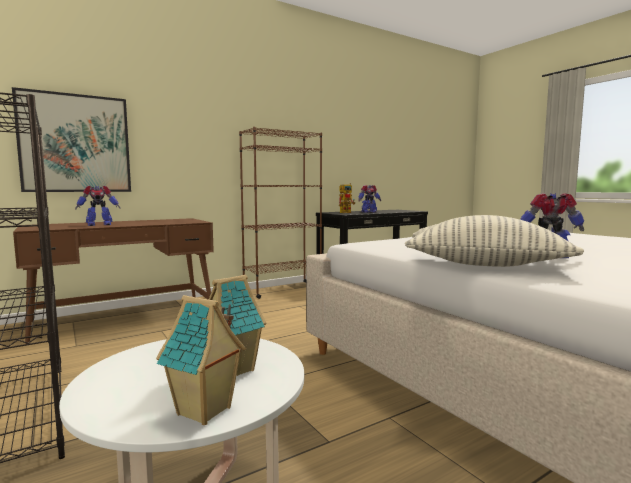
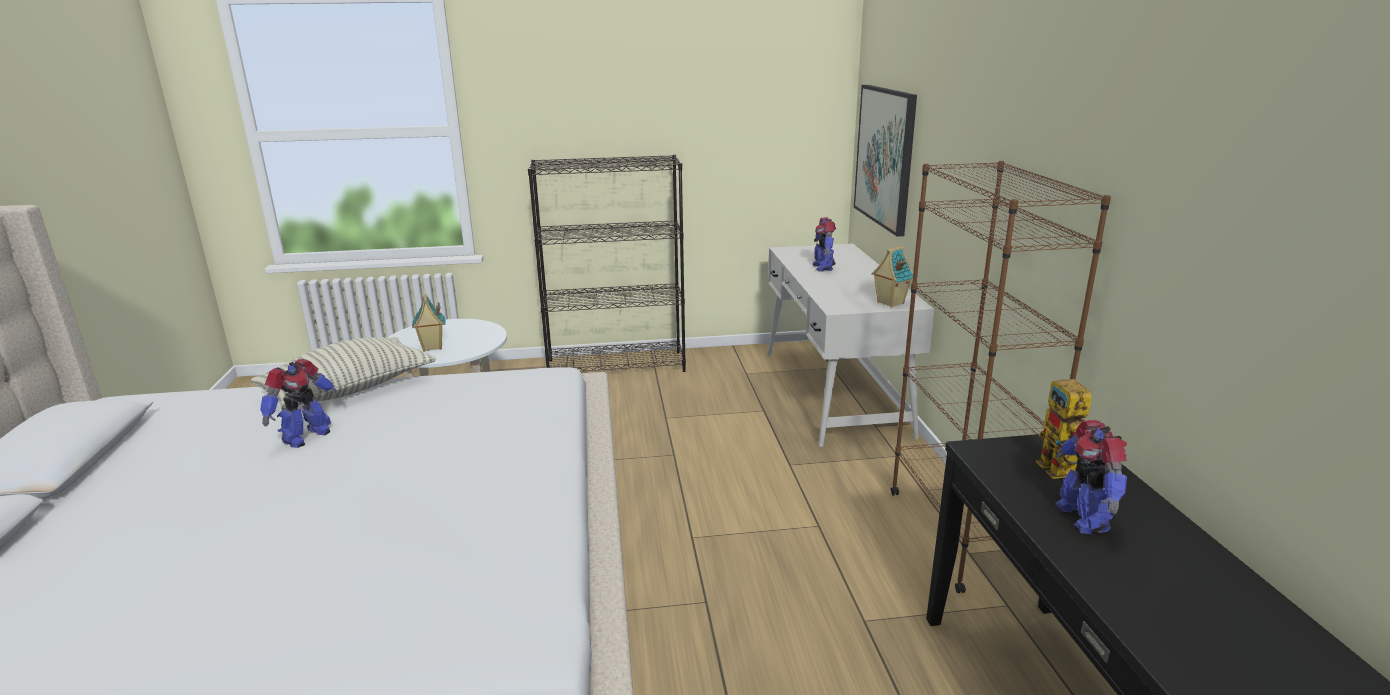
camera: 115 degrees right, 15 degrees up
(125, 317) = (833, 392): brown desk -> white desk
(205, 411) = (402, 339): toy house -> toy house (889, 303)

